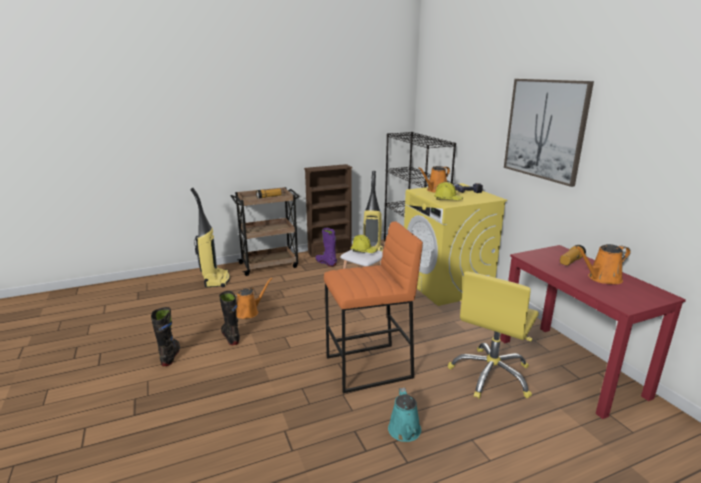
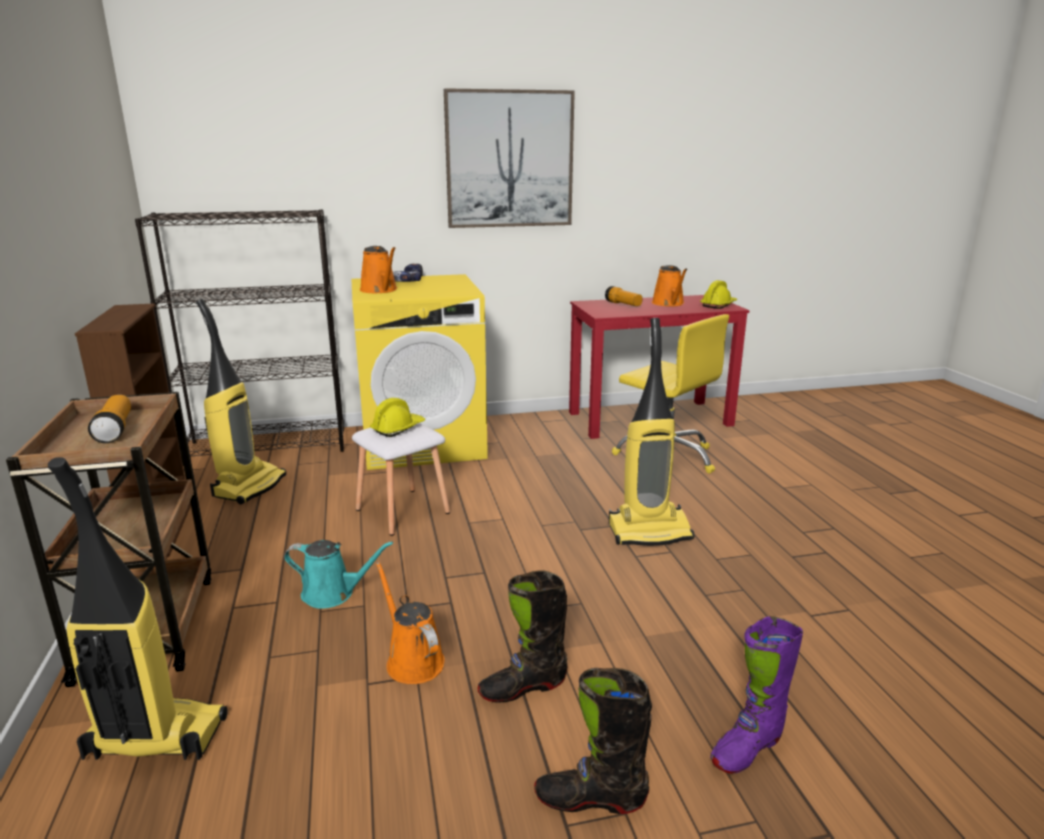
camera: 80 degrees left, 0 degrees up
(326, 263) = (225, 539): purple boot -> purple boot (747, 748)
(369, 368) = (649, 531): orange stool -> vacuum cleaner
(405, 432) = (784, 522): turquoise watering can -> turquoise watering can (333, 593)
(448, 199) = (441, 290): yellow hard hat -> yellow hard hat (718, 305)

